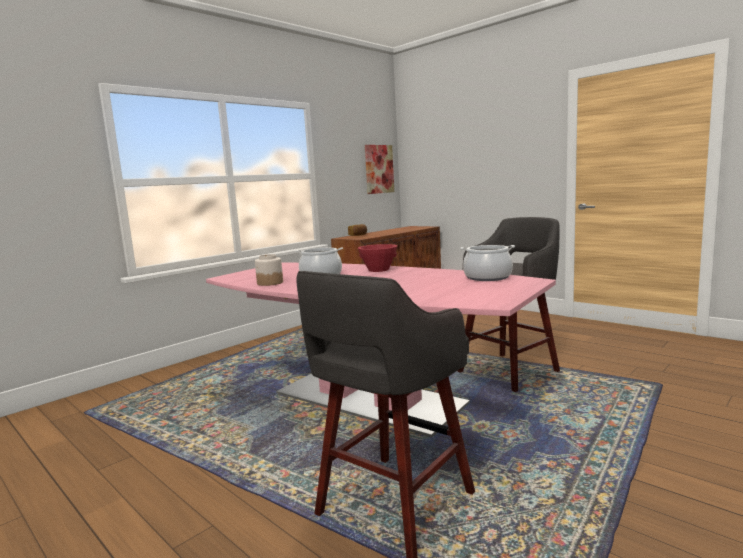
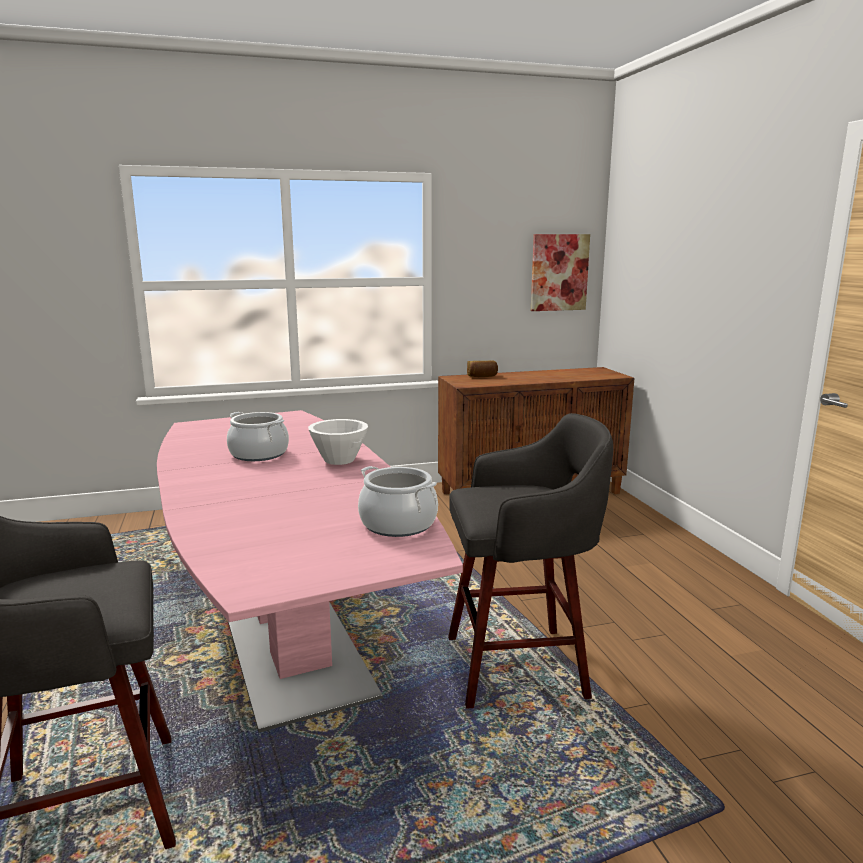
camera: 30 degrees right, 5 degrees up
(270, 283) = (192, 451): jar -> none
(378, 270) = (339, 460): red bowl -> white bowl

